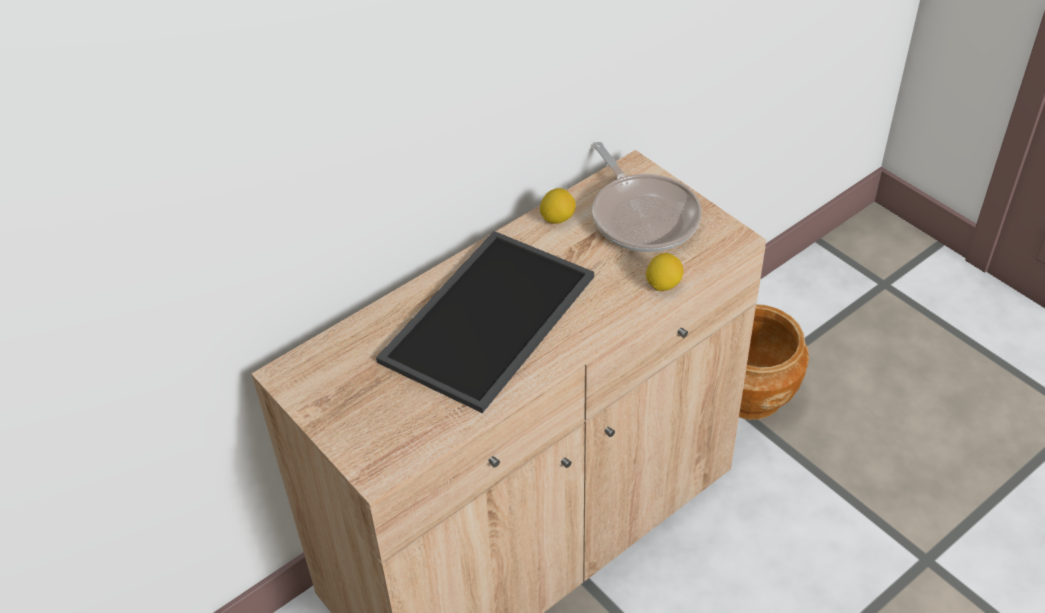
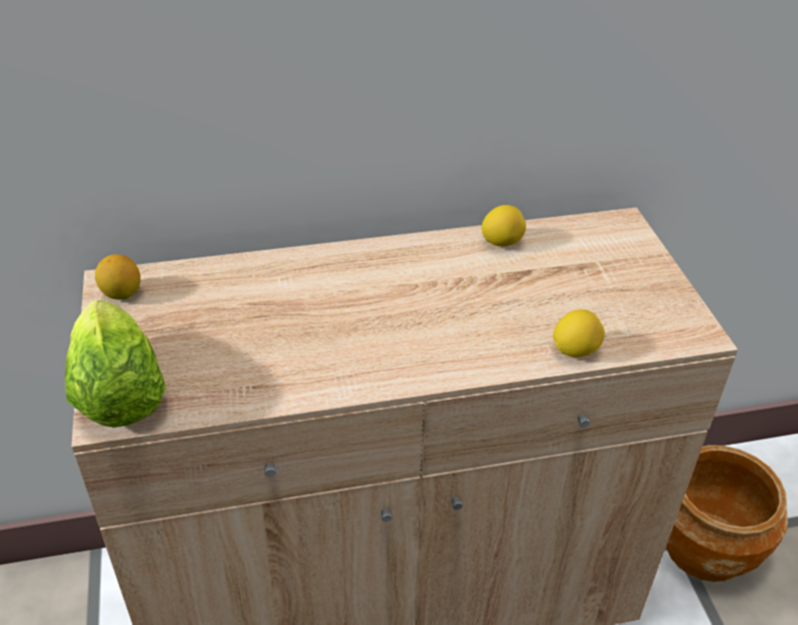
camera: 25 degrees right, 5 degrees down
(301, 379) = (122, 294): none -> lemon
(370, 454) = (118, 394): none -> lettuce
(487, 315) = (353, 306): tray -> none
(642, 216) = (599, 272): frying pan -> none

